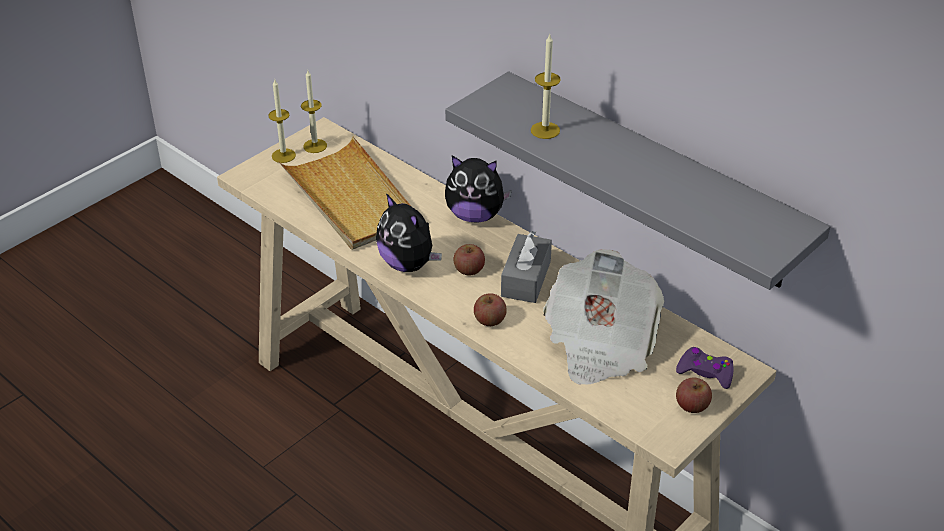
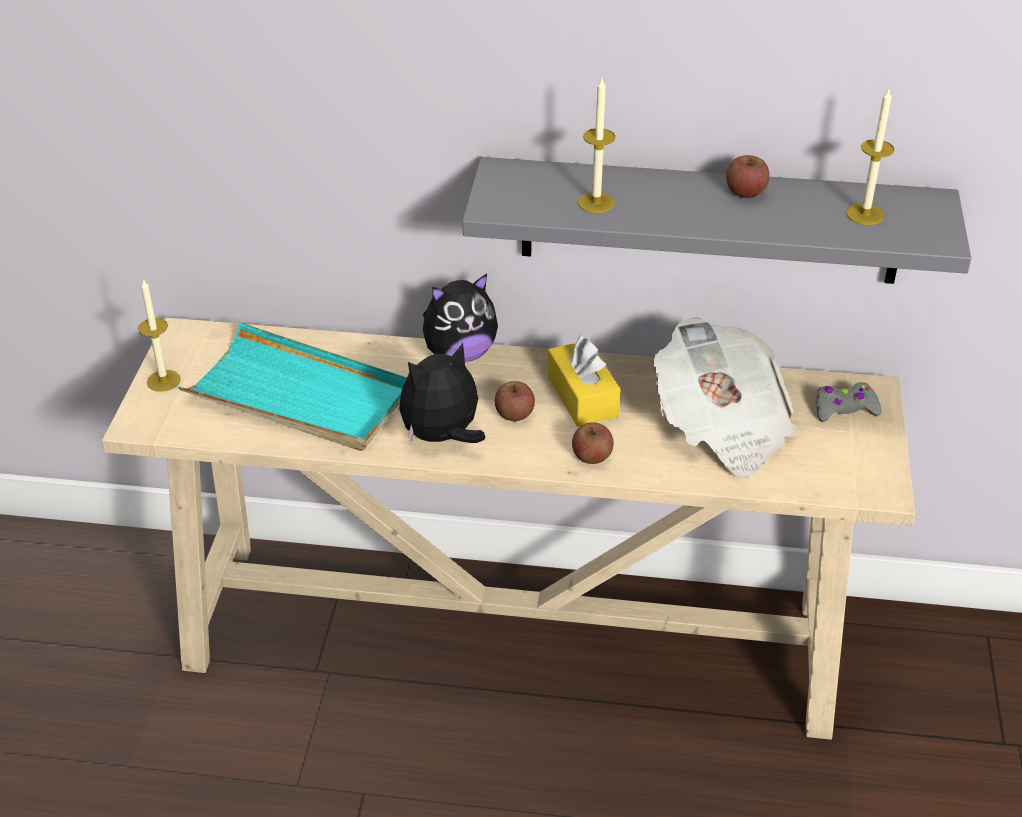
camera: 35 degrees left, 0 degrees up
(315, 146) = (191, 354): candle -> candle (865, 214)
(351, 198) = (299, 395): beige tray -> turquoise tray
(408, 264) = (442, 437): plush toy -> plush toy turned 135 degrees clockwise
(526, 279) = (582, 396): grey tissue box -> yellow tissue box
(692, 405) = (866, 446): apple -> apple (745, 192)
(705, 372) = (844, 409): purple game controller -> grey game controller

